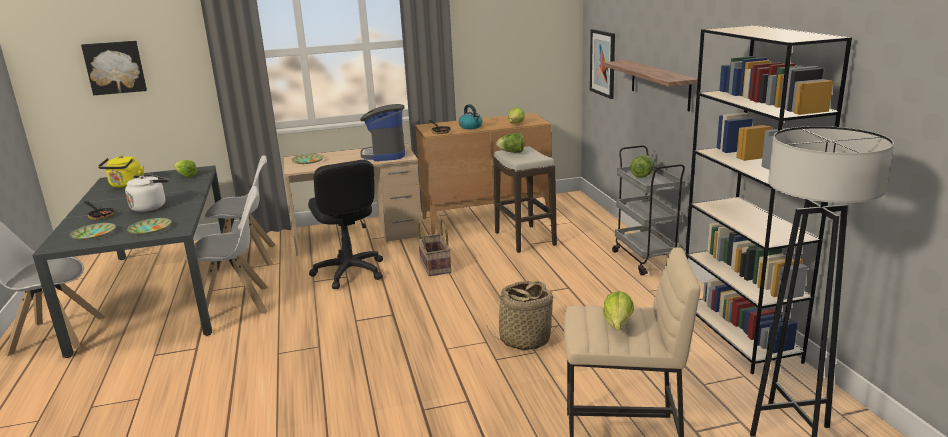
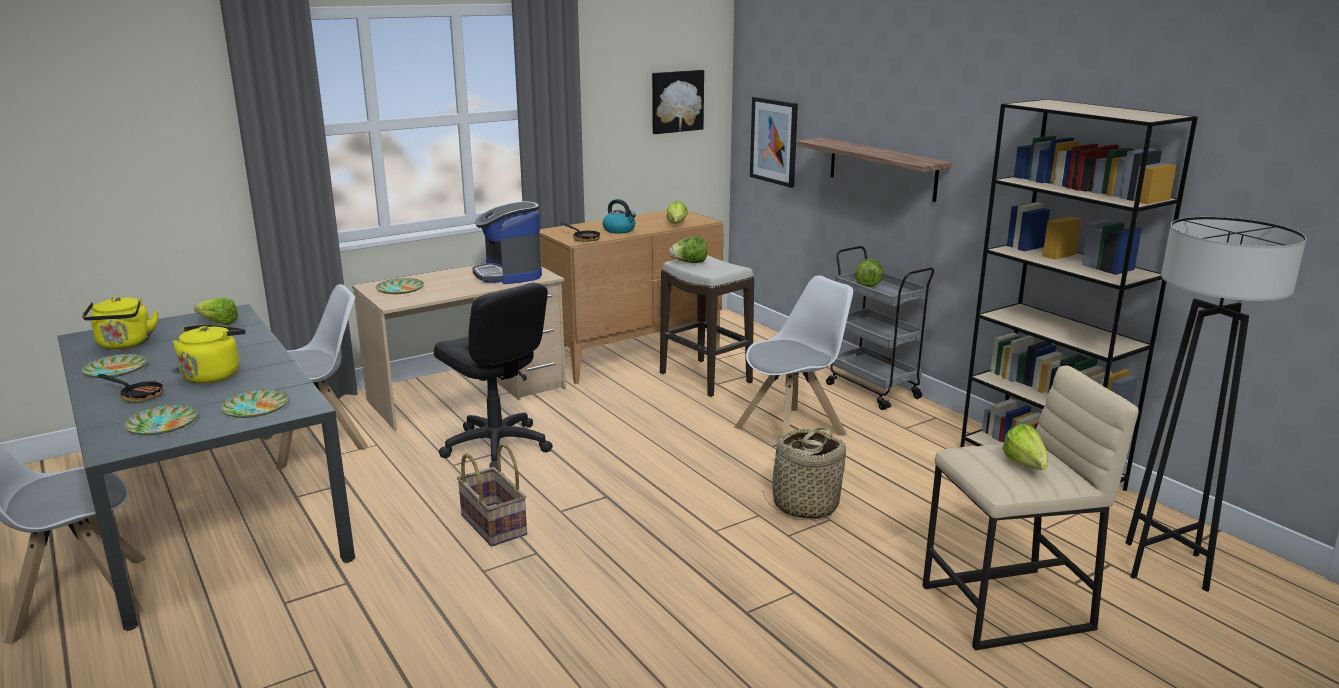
camera: 20 degrees left, 0 degrees up
(105, 200) = (115, 370): none -> plate
(115, 67) = (76, 154): picture -> picture (676, 101)
(150, 207) = (214, 375): white kettle -> yellow kettle
(237, 304) = (359, 512): chair -> chair (792, 430)
(434, 266) = (612, 425): basket -> basket (492, 525)

